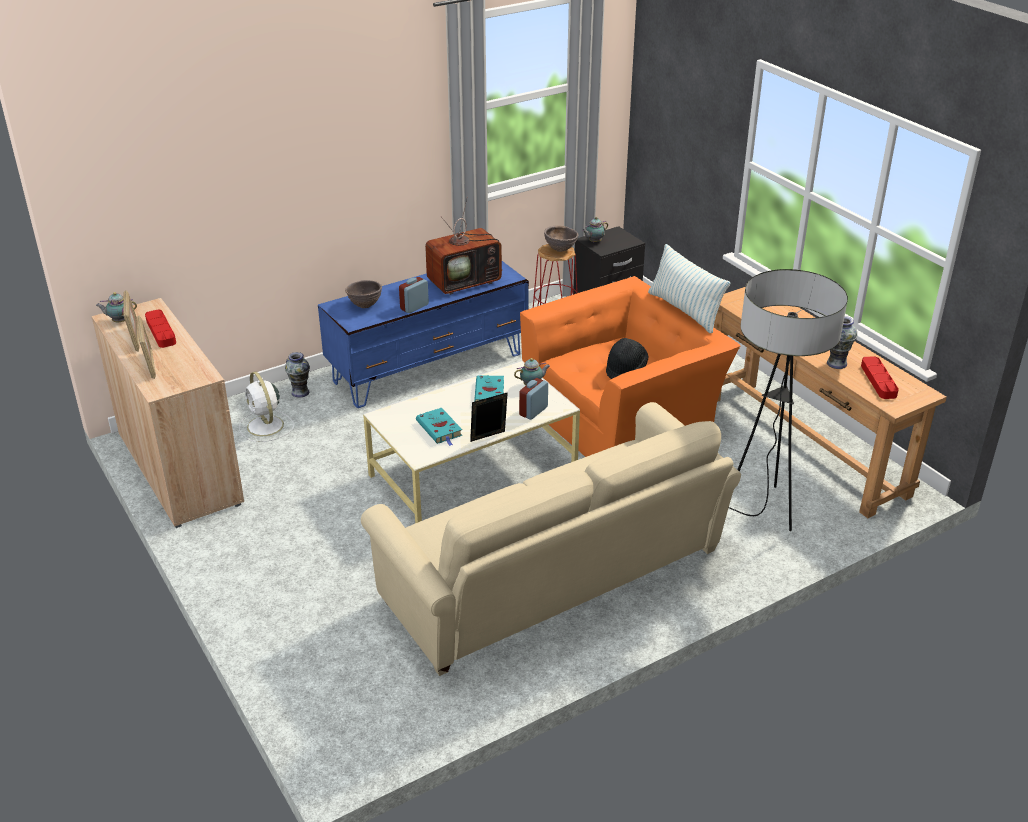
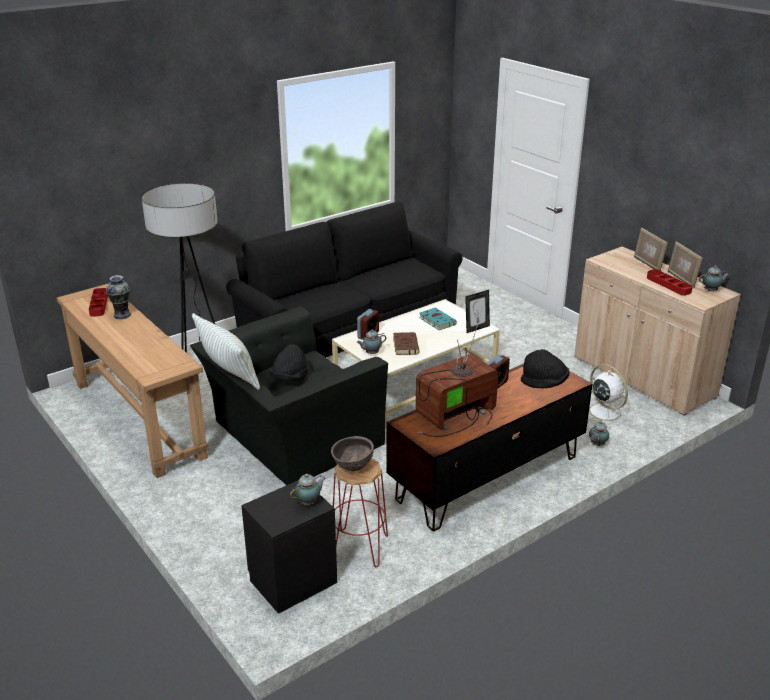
camera: 175 degrees right, 5 degrees down
(300, 392) = (597, 444): vase -> teapot
(365, 306) = (544, 383): brown bowl -> black hat
(429, 368) = (487, 477): blue tv stand -> brown tv stand
(489, 394) = (405, 345): turquoise book -> brown book
(489, 438) = (398, 317): picture frame -> picture frame (476, 328)
(557, 581) = (347, 329): beige sofa -> black sofa
(622, 417) = (291, 435): orange armchair -> black armchair

